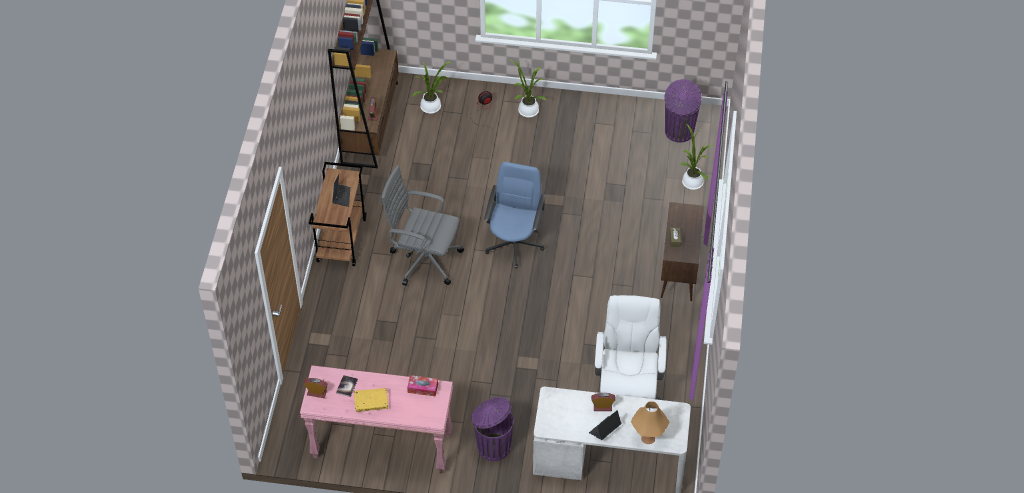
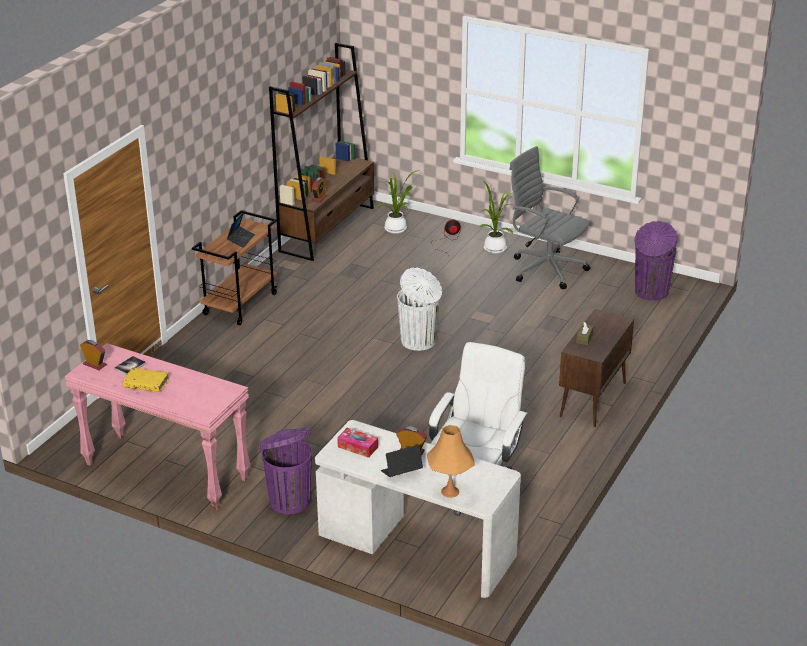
camera: 20 degrees right, 20 degrees down
(422, 388) = (210, 385): tissue box -> tissue box (357, 447)
(424, 259) = (314, 334): grey office chair -> grey office chair (546, 268)
(514, 243) = (419, 341): blue office chair -> white trash can
(692, 181) = (646, 331): potted plant -> none

